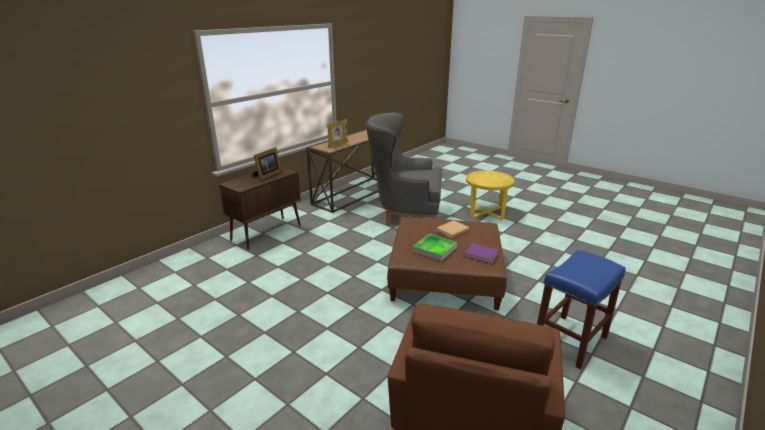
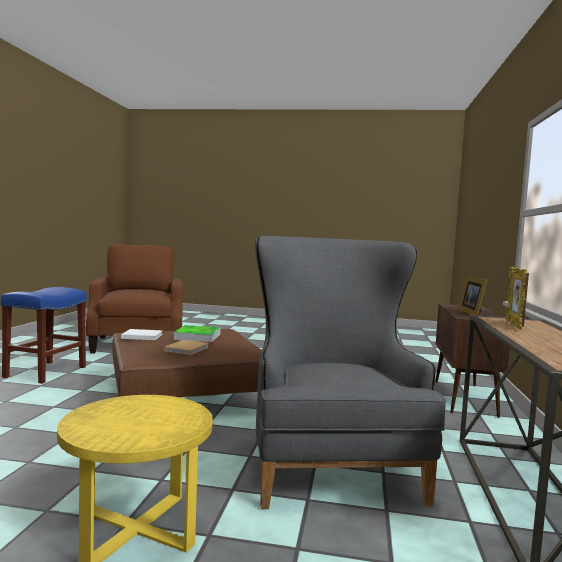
camera: 150 degrees right, 20 degrees down
(405, 215) = (331, 465): grey armchair -> grey armchair turned 75 degrees counterclockwise
(482, 254) = (141, 336): purple book -> white book

